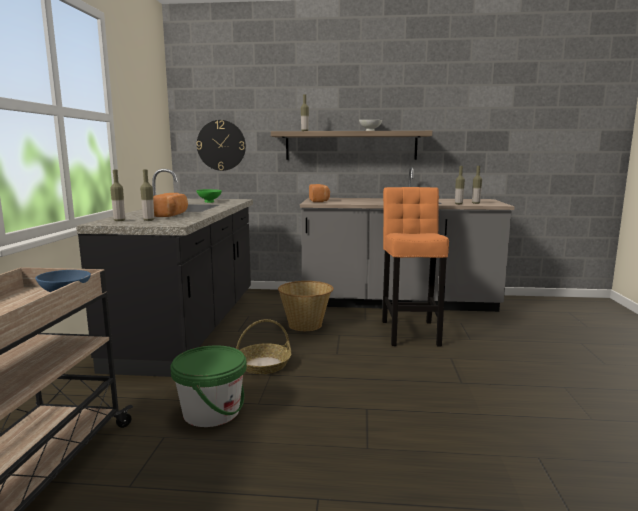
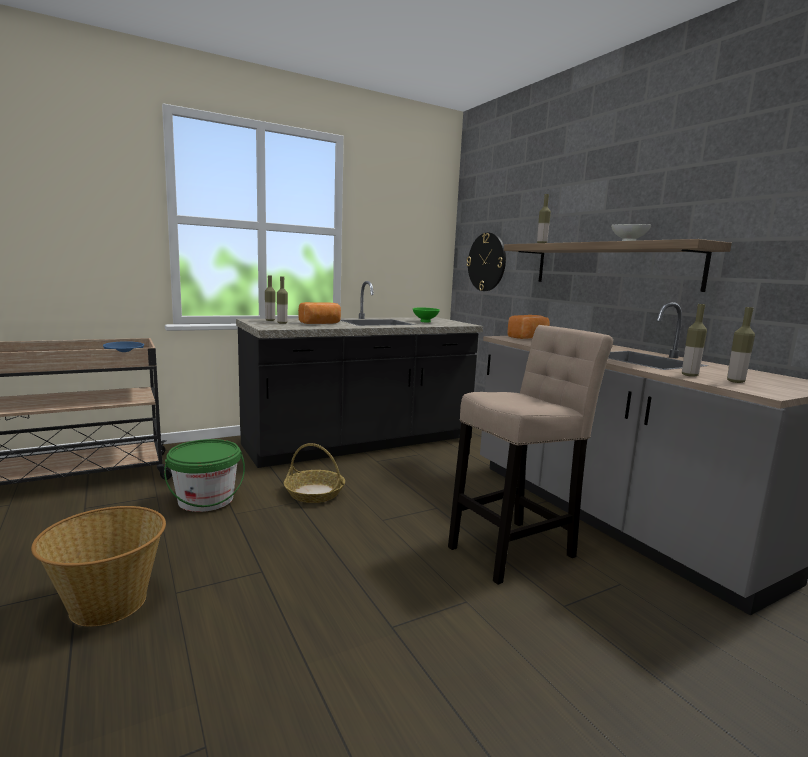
camera: 55 degrees right, 0 degrees up
(306, 325) = (437, 484): basket -> basket (108, 604)
(410, 331) = (516, 549): orange stool -> beige stool

